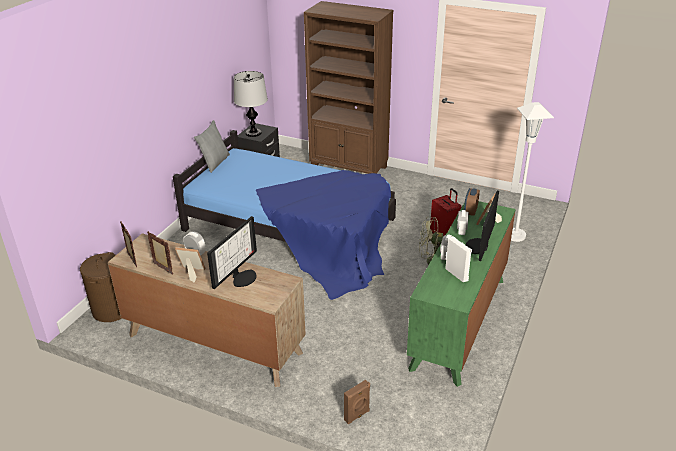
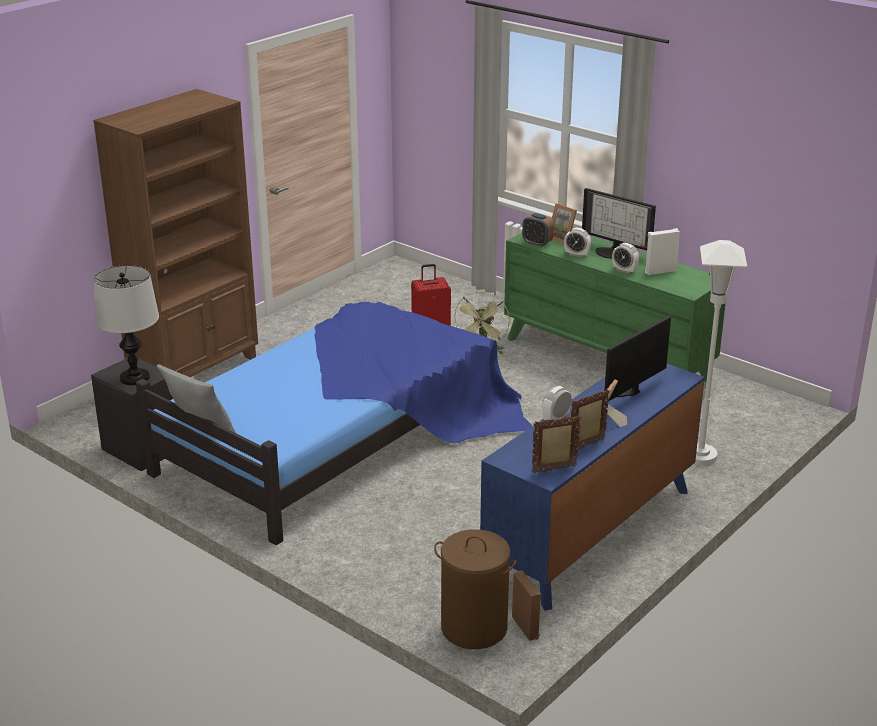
camera: 75 degrees left, 5 degrees down
(213, 344) = (591, 533): brown dresser -> blue dresser
(242, 277) = (626, 390): monitor -> monitor turned 90 degrees counterclockwise
(357, 416) = (745, 445): brown speaker -> brown speaker (526, 627)
(515, 236) = (456, 293): white floor lamp -> white floor lamp (700, 456)

